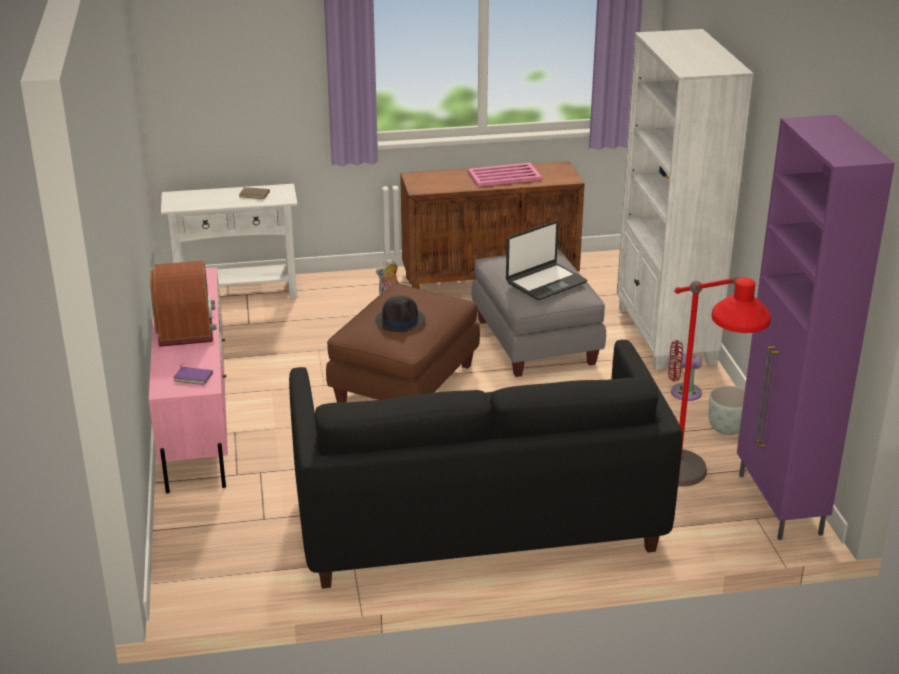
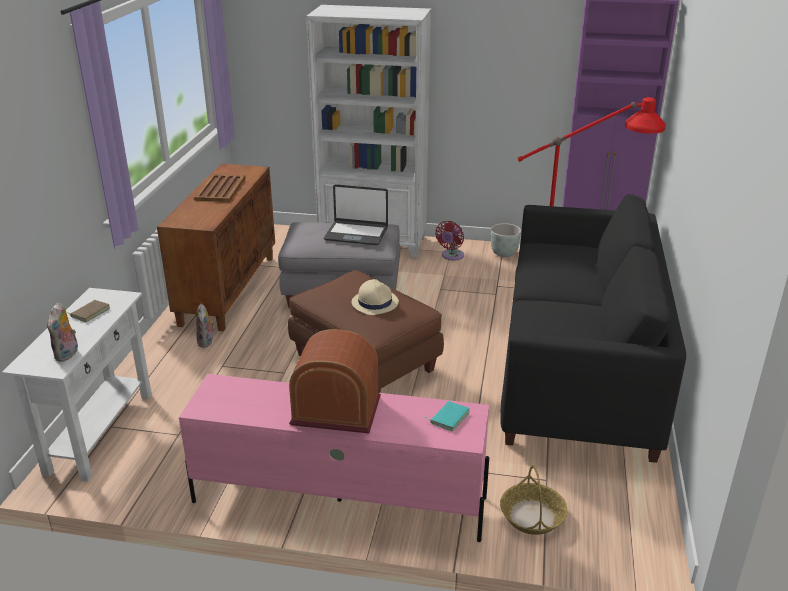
camera: 70 degrees left, 0 degrees up
(191, 204) = (67, 354): none -> plush toy
(194, 377) = (448, 417): purple book -> turquoise book
(208, 517) = (532, 516): none -> basket
(400, 320) = (375, 302): black hat -> beige hat
(503, 176) = (220, 189): pink tray -> brown tray
(545, 282) = (356, 234): laptop -> laptop turned 120 degrees clockwise

